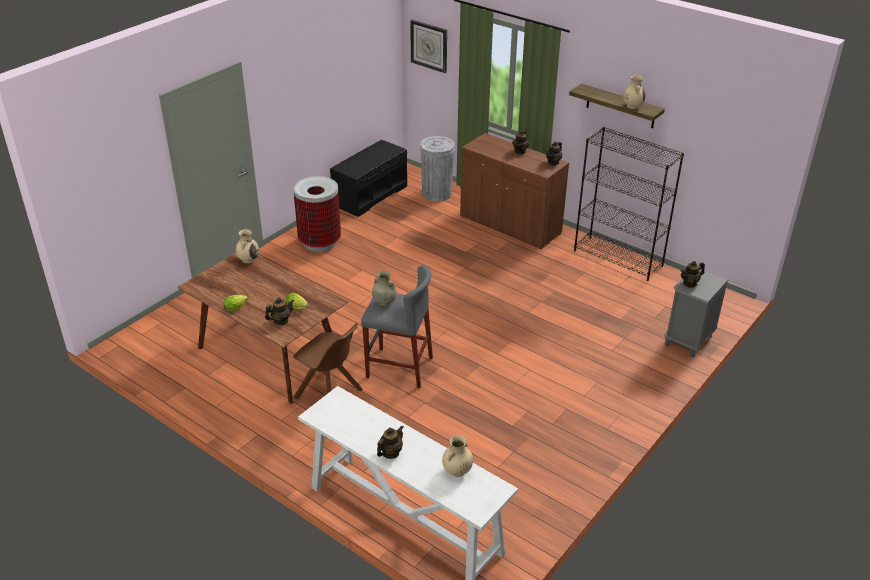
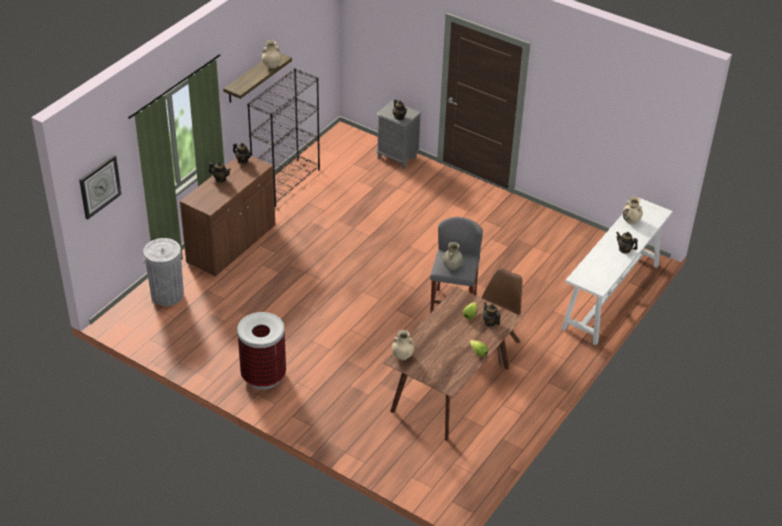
camera: 95 degrees left, 5 degrees up
(370, 195) = (167, 345): black bench -> none

